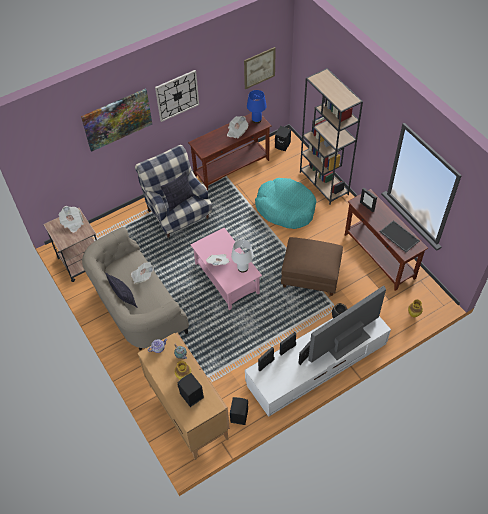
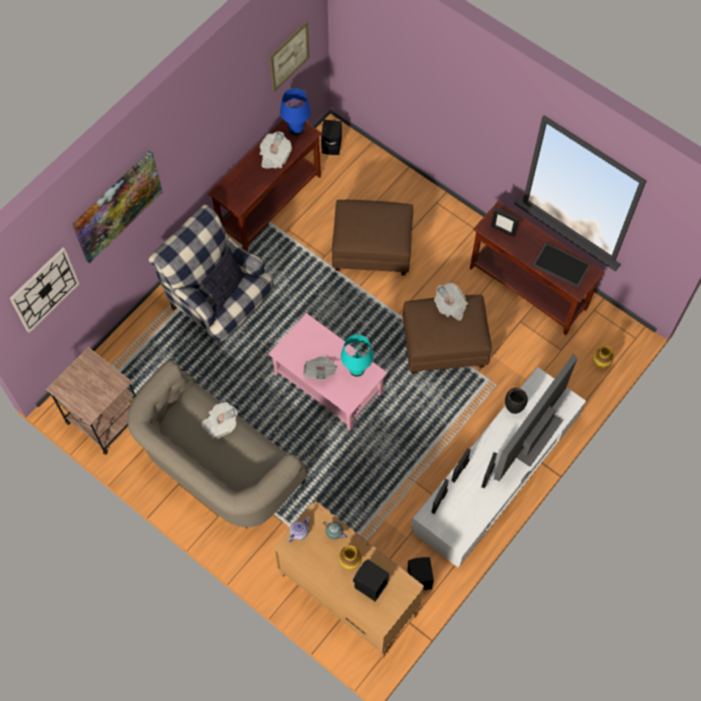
camera: 20 degrees left, 10 degrees up
(72, 223) = (90, 375): newspaper -> newspaper (450, 306)
(124, 298) = (207, 465): pillow -> none
(177, 95) = (189, 140): wall clock -> wall clock (44, 289)
(242, 268) = (356, 369): white table lamp -> turquoise table lamp
(285, 208) = (372, 249): turquoise dog bed -> brown ottoman
(324, 183) = (414, 193): bookcase -> none

